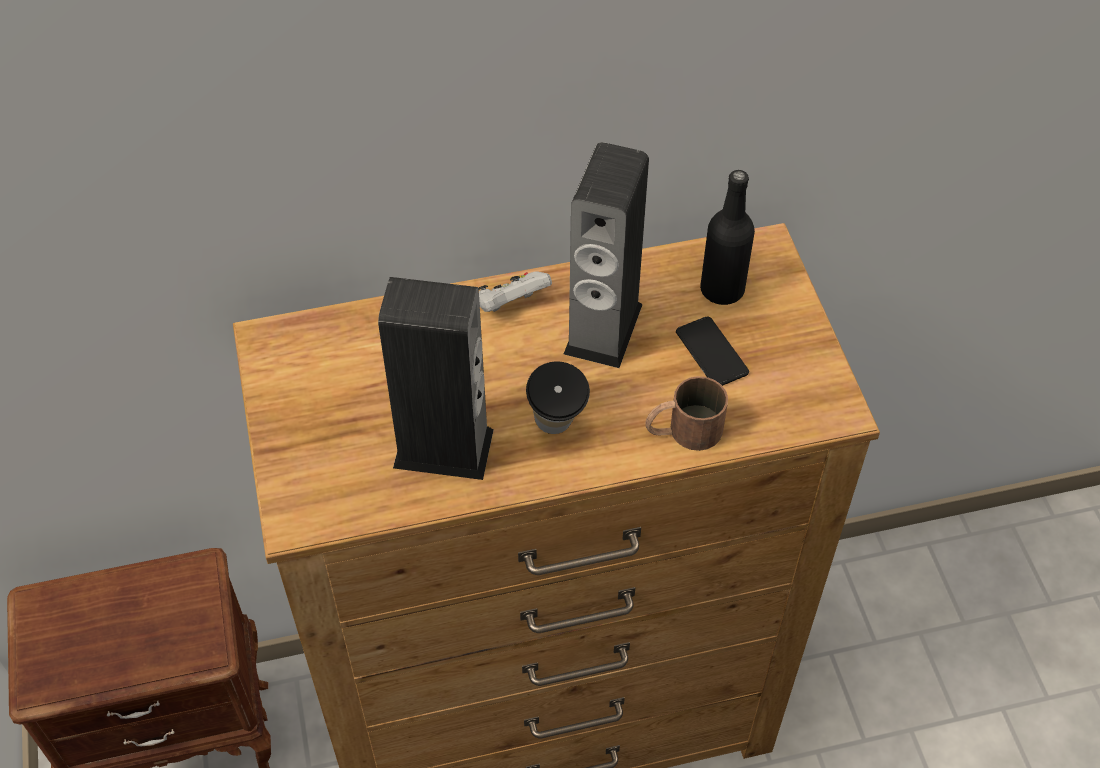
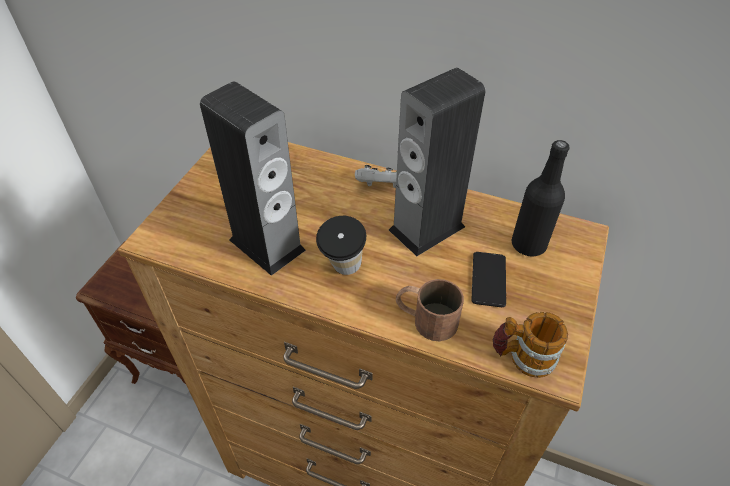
camera: 35 degrees right, 5 degrees down
(801, 415) = (522, 357): none -> mug

